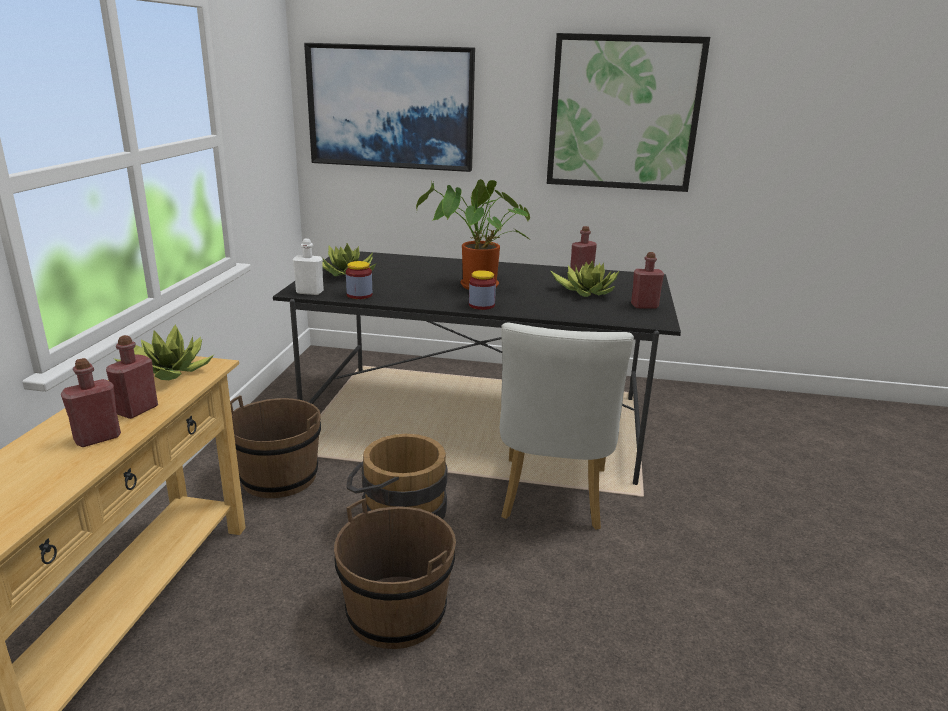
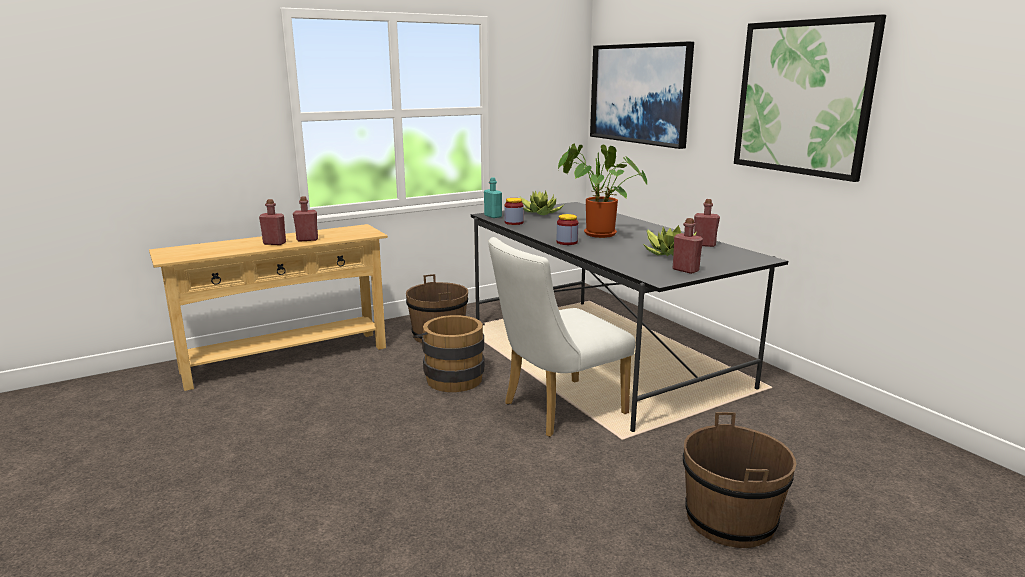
camera: 50 degrees right, 5 degrees down
(169, 372) = (352, 231): potted plant -> none
(309, 292) = (493, 216): white bottle -> turquoise bottle
(396, 613) = (375, 409): brown bucket -> brown bucket (730, 520)

